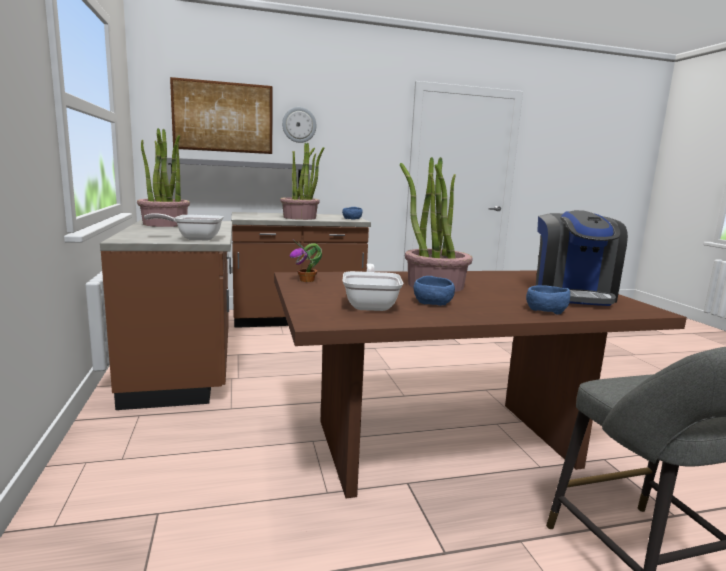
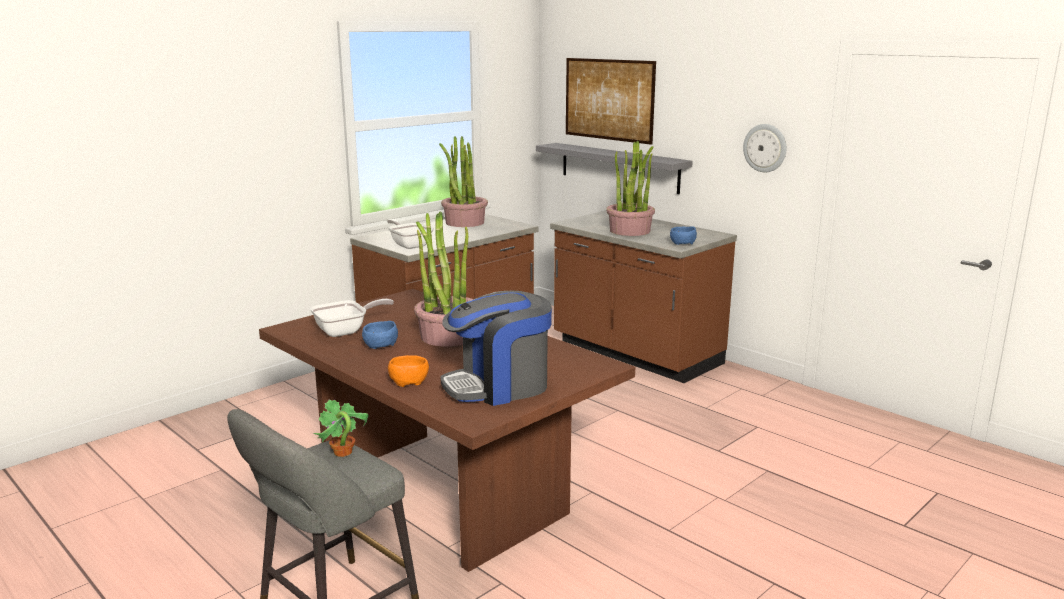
camera: 60 degrees right, 5 degrees up
(299, 125) = (682, 108): wall clock -> wall clock (765, 148)
(307, 280) = (397, 302): potted plant -> potted plant (342, 452)
(545, 310) = (408, 381): blue bowl -> orange bowl

